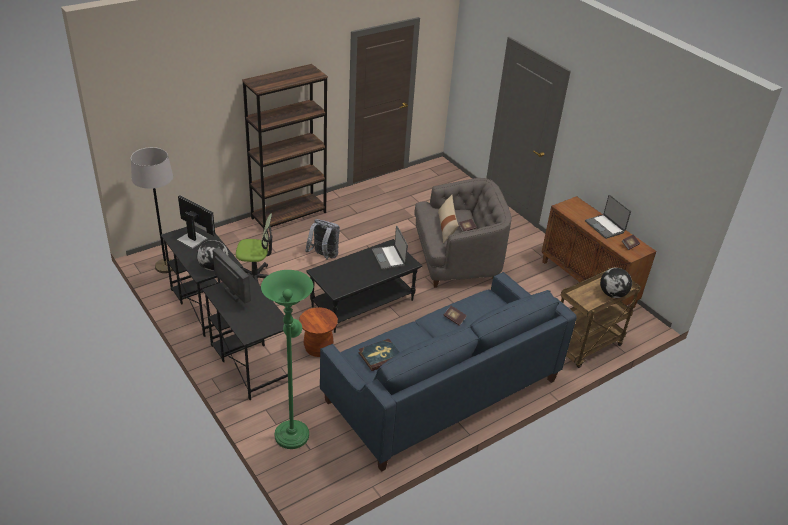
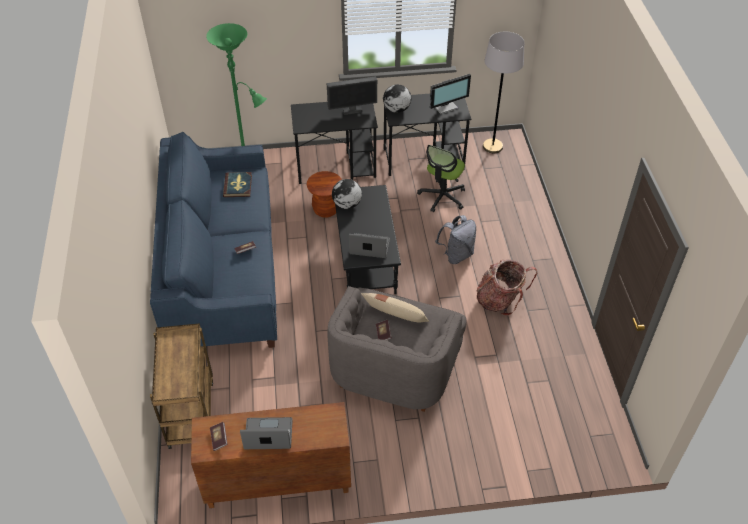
camera: 120 degrees right, 10 degrees up
(289, 215) = (545, 250): brown bookcase -> none
(356, 226) = (500, 300): none -> backpack
(613, 294) = (166, 374): globe -> globe (346, 204)

